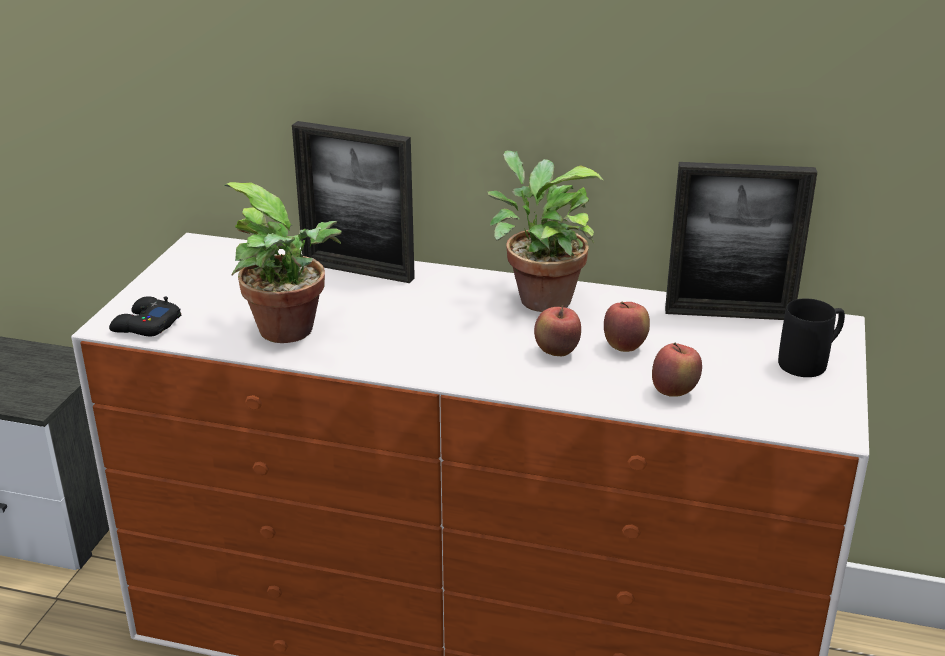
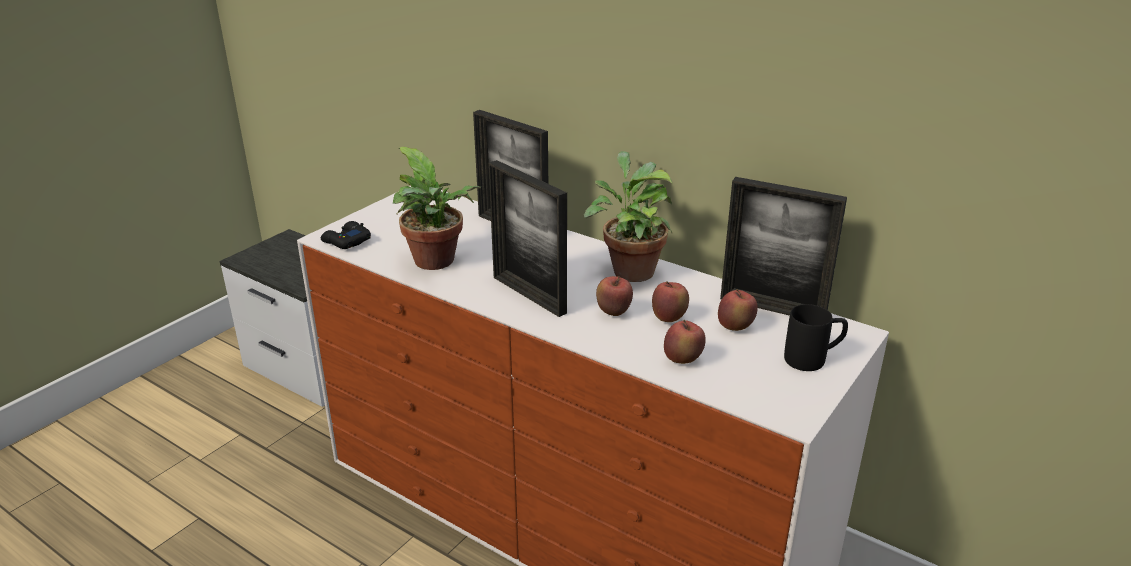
camera: 20 degrees right, 0 degrees up
(439, 350) = (529, 295): none -> picture frame
(705, 343) = (735, 327): none -> apple

